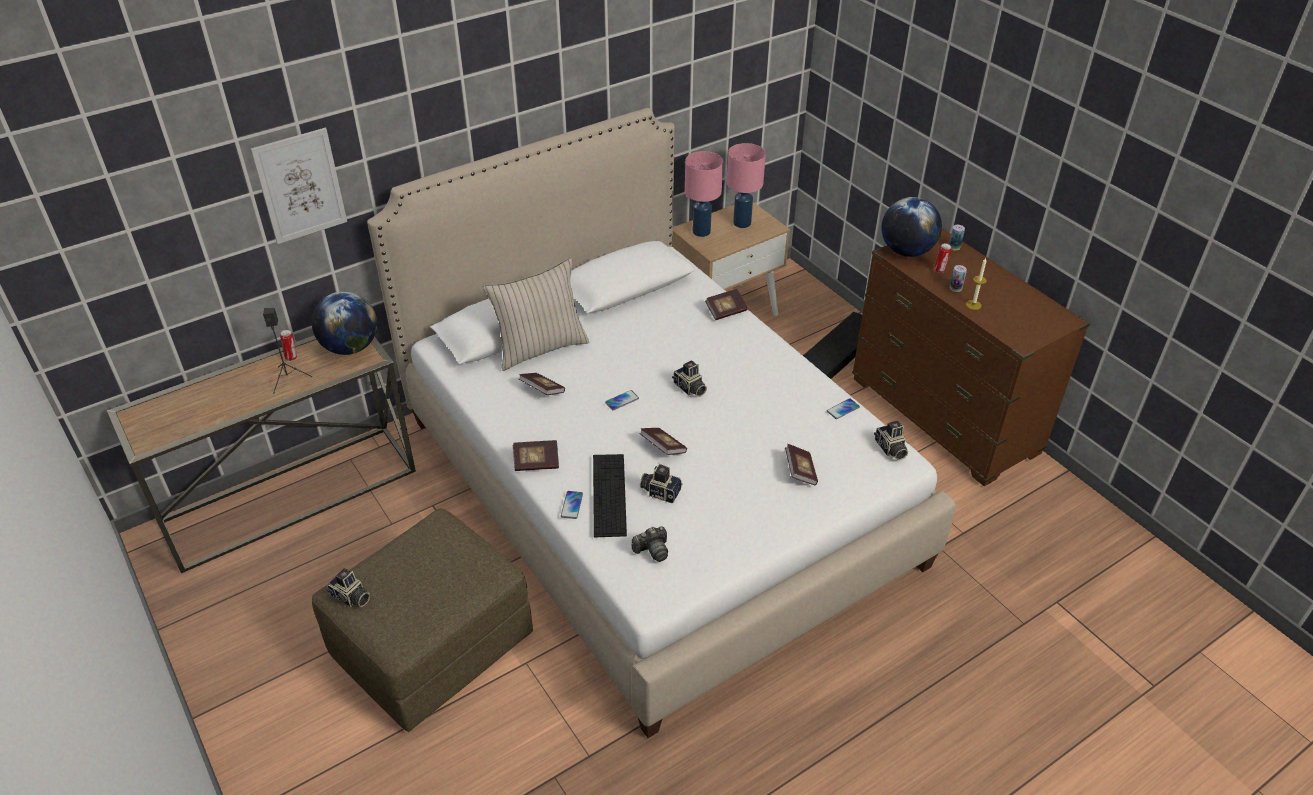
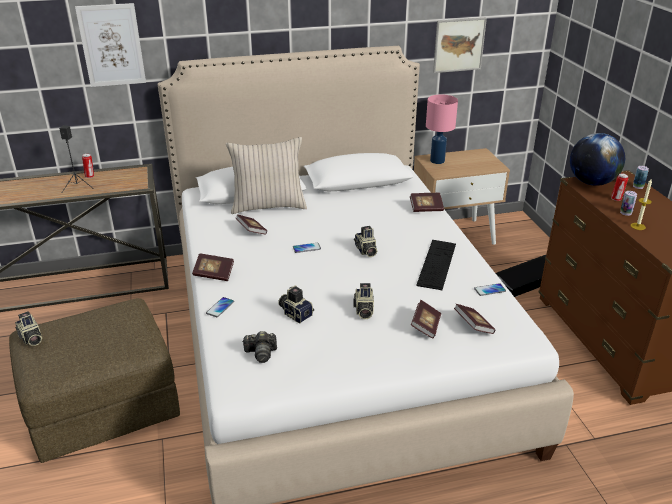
camera: 20 degrees right, 10 degrees down
(350, 347) = (131, 177): globe -> none
(609, 494) = (253, 306): keyboard -> keyboard (437, 264)
(663, 448) = (318, 285): book -> book (473, 326)
(711, 88) = (459, 45): none -> picture
(741, 223) = (472, 161): pink table lamp -> none
(890, 449) = (518, 327): camera -> camera (363, 310)

